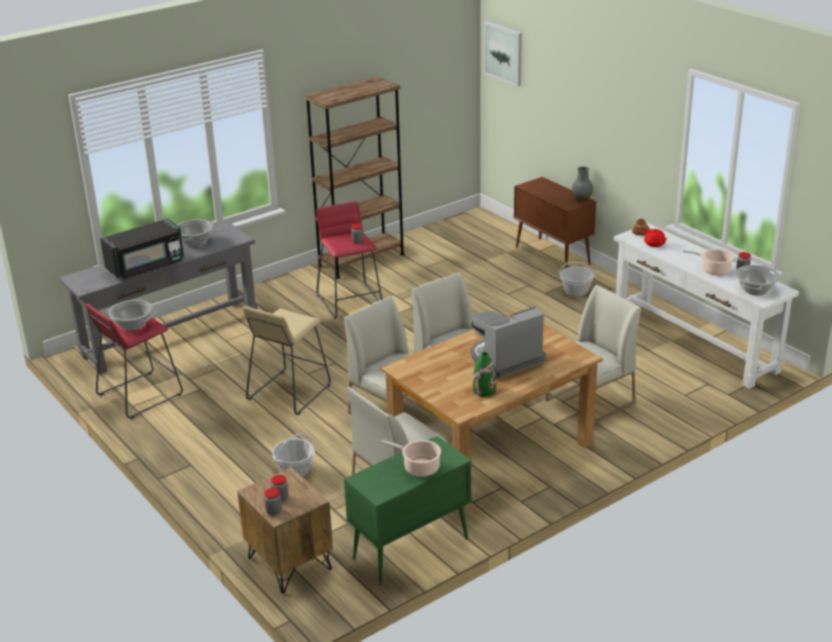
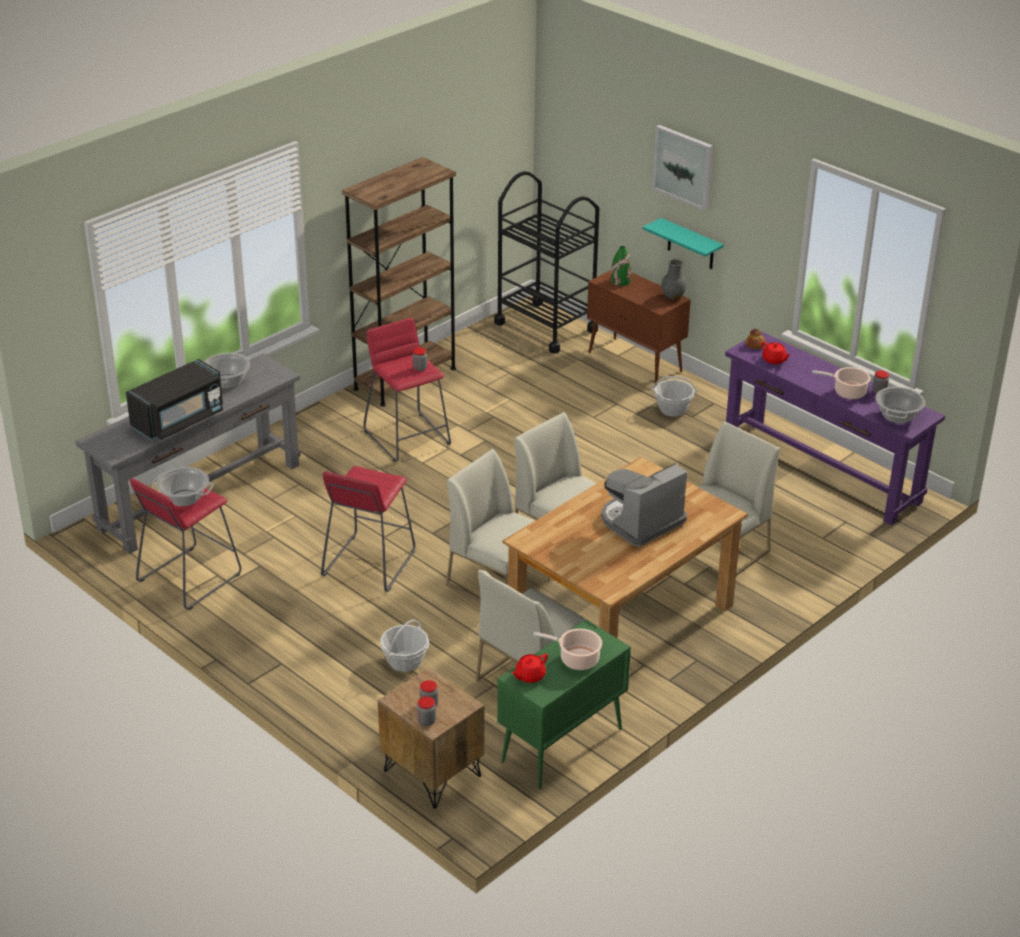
camera: 10 degrees left, 5 degrees up
(289, 393) = (369, 563): beige stool -> red stool
(372, 478) = (529, 676): none -> red teapot
(484, 390) = (628, 562): green vase -> green vase (620, 281)
(485, 228) = (546, 327): none -> black cart
(503, 53) = (567, 117): picture -> picture (683, 166)
(596, 154) = (691, 245): none -> turquoise shelf
(694, 343) = (820, 471): white console table -> purple console table

